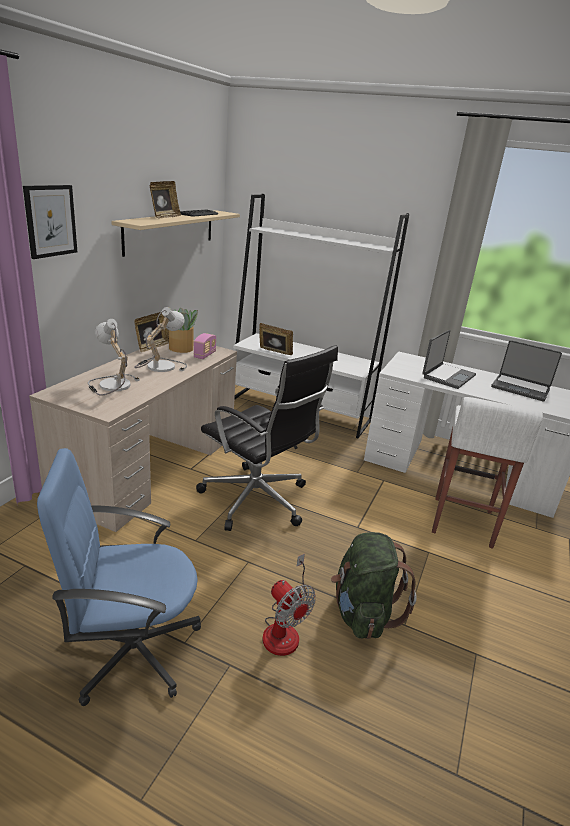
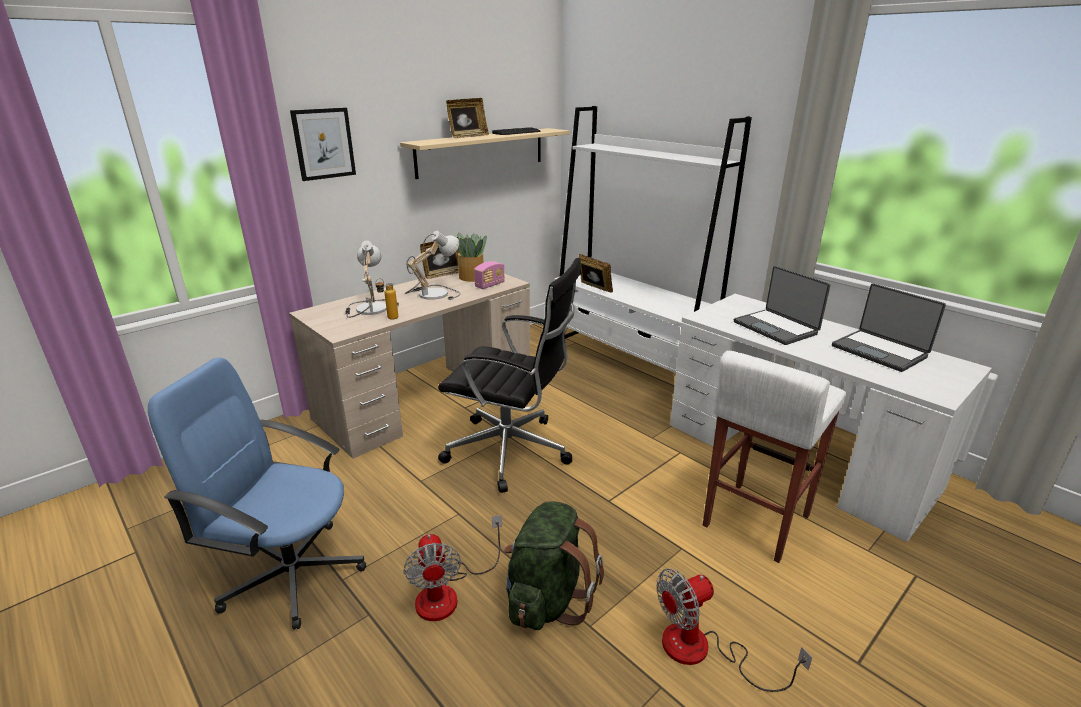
camera: 25 degrees right, 0 degrees up
(141, 393) = (389, 319): none -> bottle
(257, 501) = (512, 452): black office chair -> black office chair turned 45 degrees counterclockwise
(447, 376) = (776, 328): laptop -> laptop turned 90 degrees clockwise
(485, 621) = (702, 651): none -> fan

